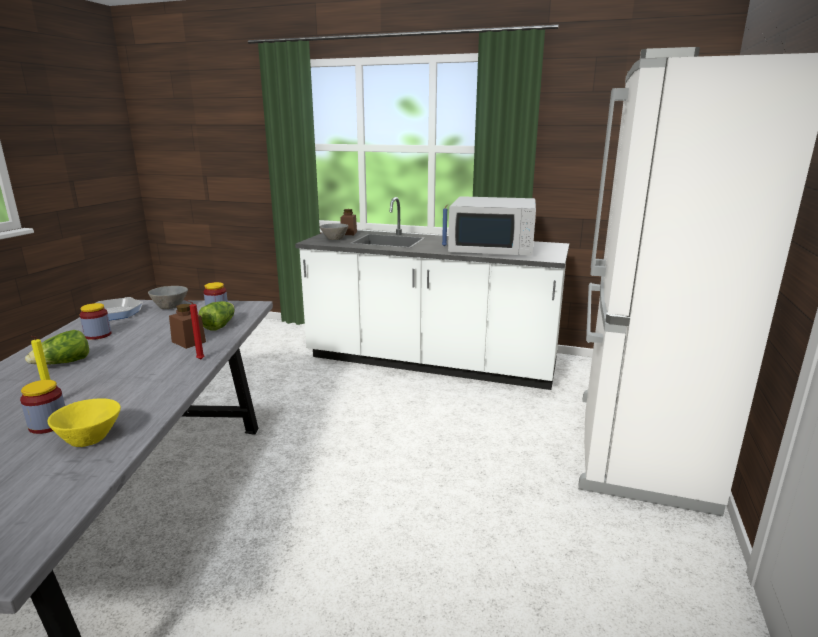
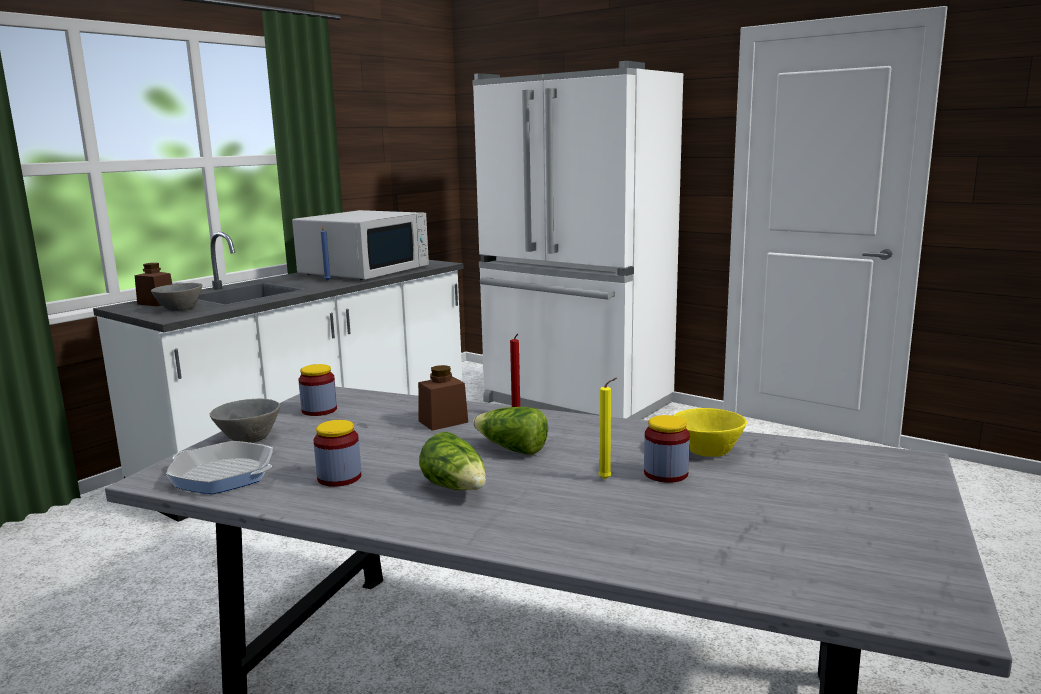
camera: 70 degrees left, 5 degrees down
(219, 325) = (393, 408): lettuce -> lettuce (512, 449)

